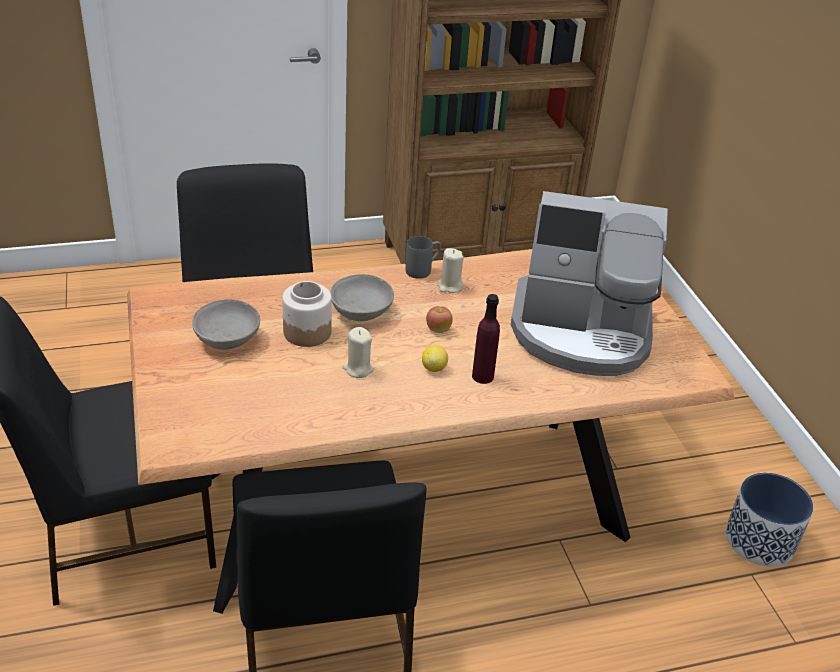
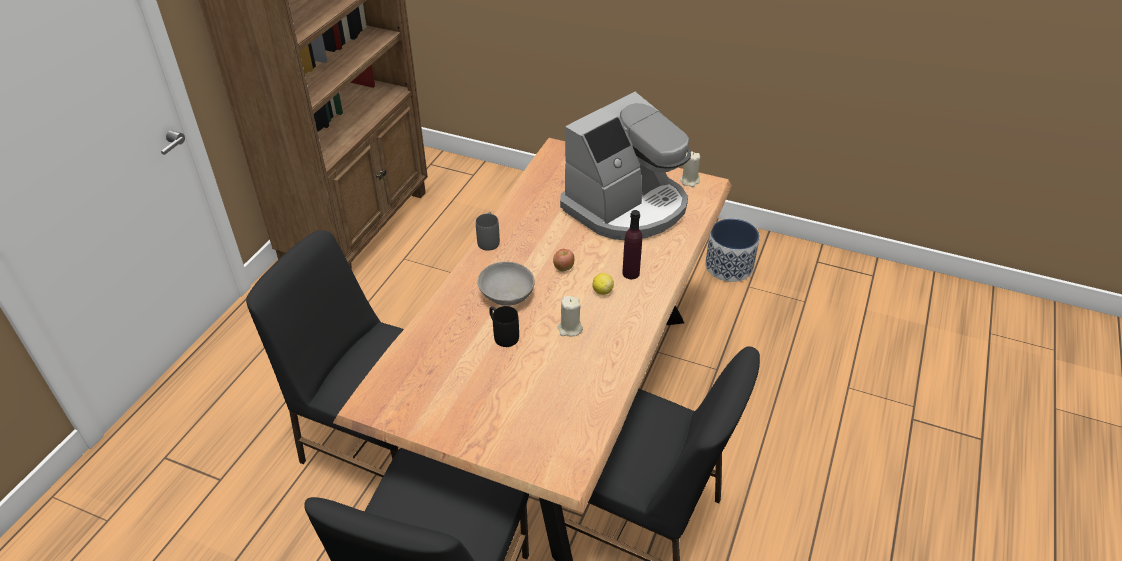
camera: 50 degrees left, 5 degrees up
(228, 339) = (469, 382): grey bowl -> none
(307, 332) = (502, 335): jar -> black mug
(450, 286) = (521, 237): beige candle -> beige candle (689, 181)

